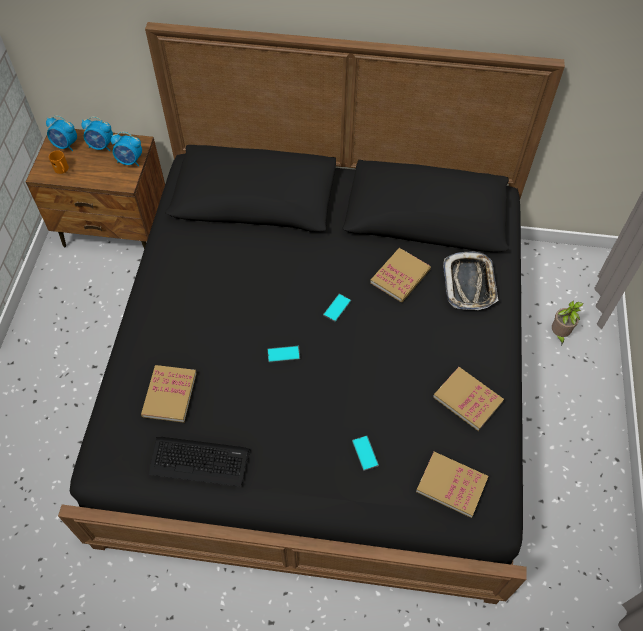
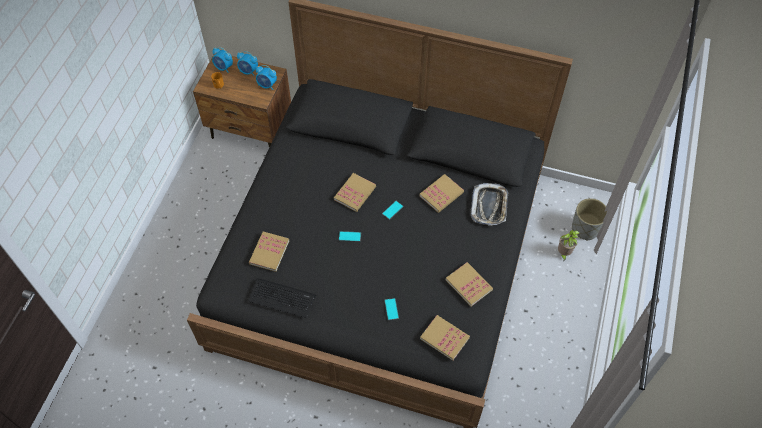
camera: 10 degrees right, 0 degrees up
(279, 291) = (355, 193): none -> book
(578, 298) = (585, 228): none -> grey planter

